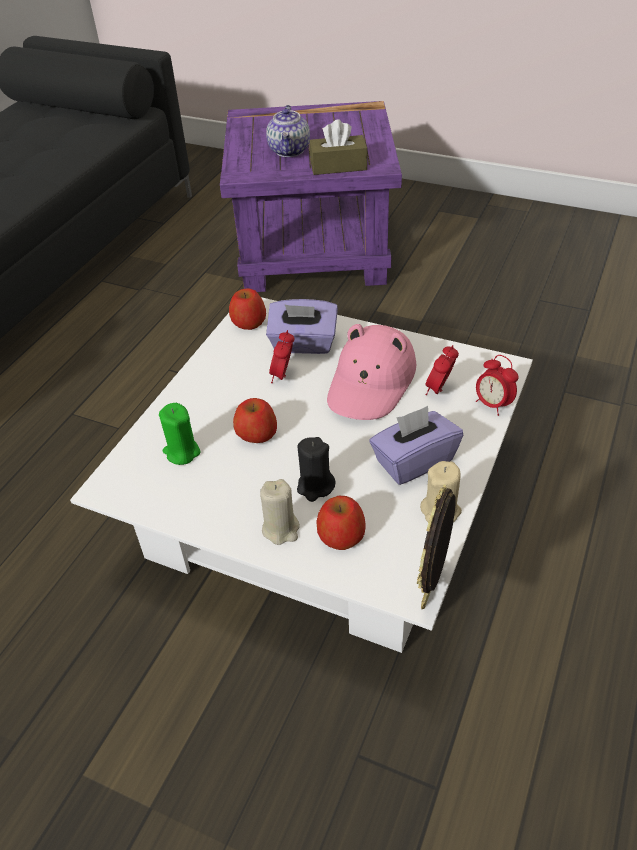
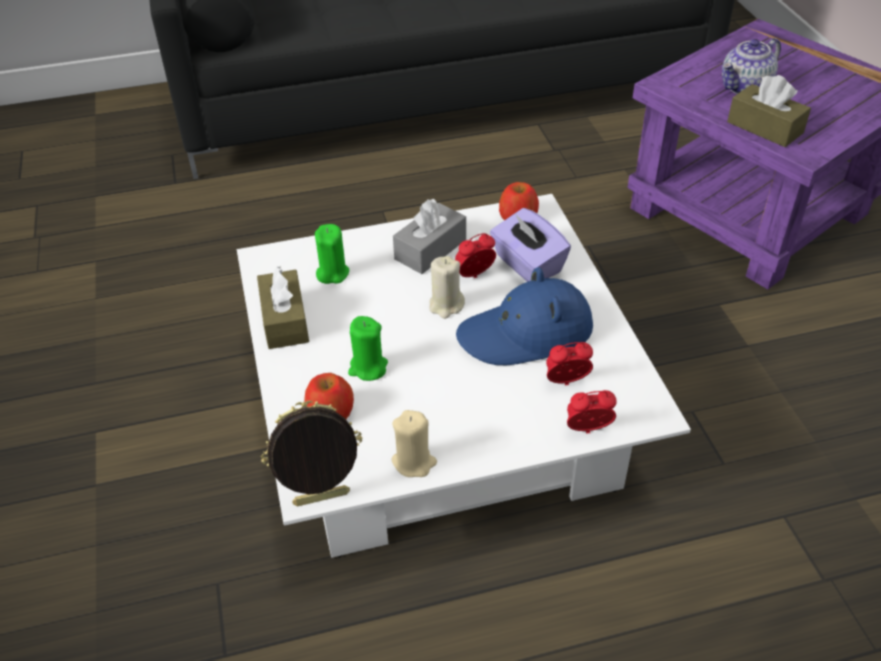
camera: 50 degrees right, 0 degrees up
(202, 511) = (285, 320): none -> brown tissue box
(225, 383) = (430, 249): none -> grey tissue box
(256, 434) = (391, 301): apple -> none
(281, 529) = (305, 374): beige candle -> beige candle (446, 305)
(315, 486) = (368, 368): black candle -> green candle
(371, 382) = (526, 333): pink hat -> blue hat
(413, 461) = (456, 413): purple tissue box -> none
(492, 404) = (587, 431): alarm clock -> alarm clock turned 75 degrees clockwise

